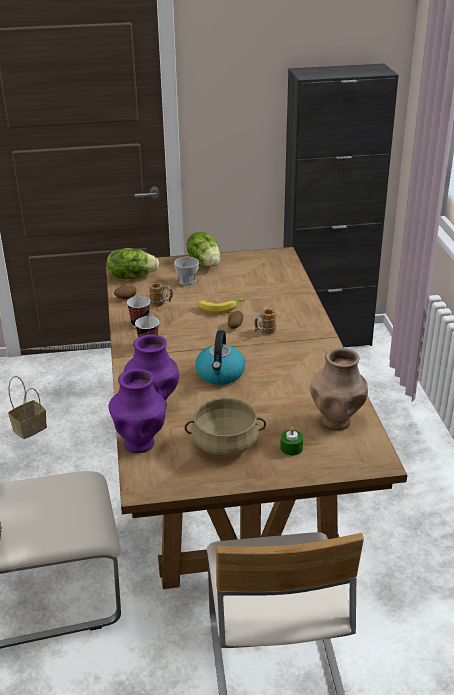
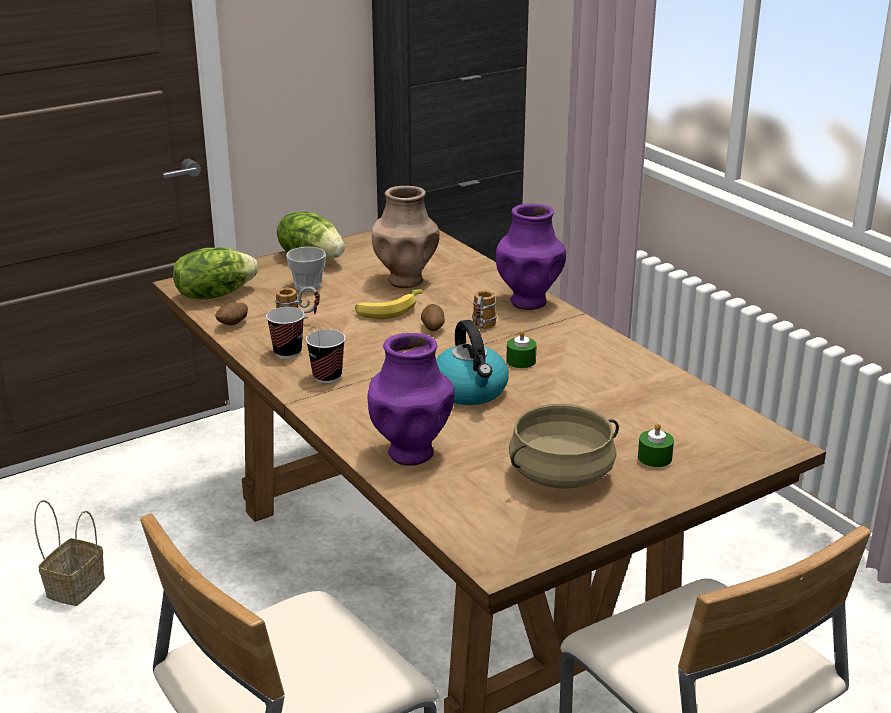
camera: 25 degrees left, 5 degrees down
(140, 443) = (438, 505): purple vase -> purple vase (529, 301)
(268, 361) = (521, 361): none -> green candle
(336, 421) = (681, 411): brown vase -> brown vase (406, 280)

